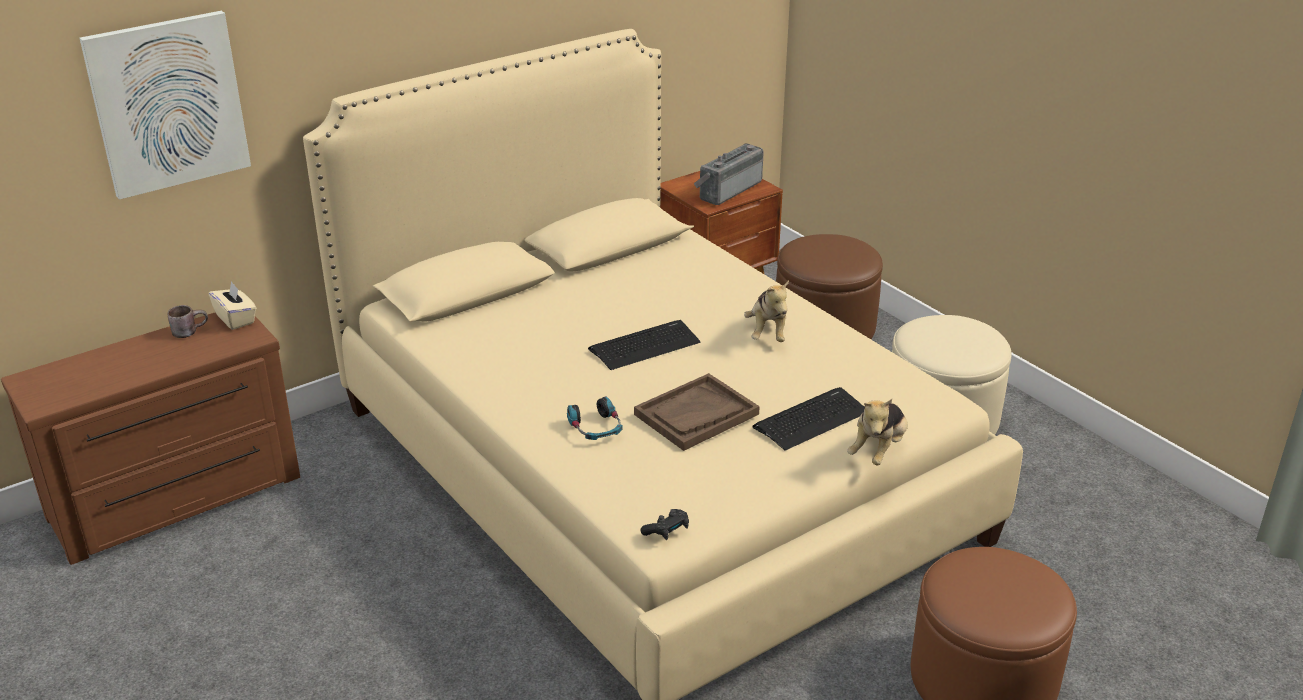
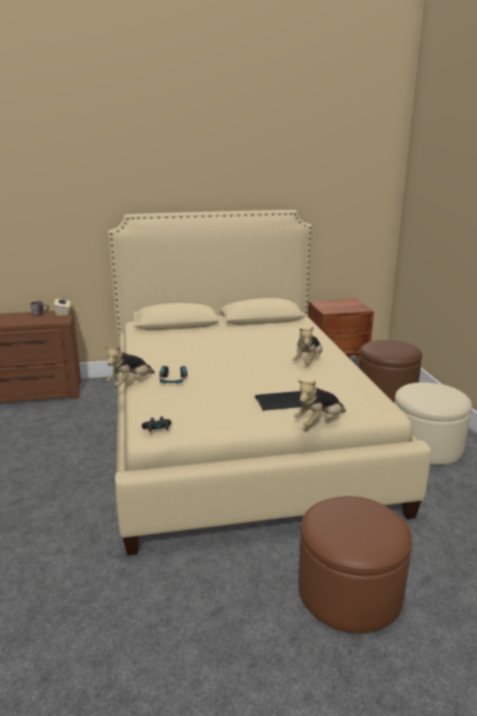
camera: 25 degrees right, 10 degrees down
(168, 103) = (45, 203): picture -> none
(529, 452) = (130, 383): none -> plush toy
(645, 346) = (235, 355): keyboard -> none
(696, 415) = (229, 385): brown tray -> none
(727, 189) = (343, 307): radio -> none

